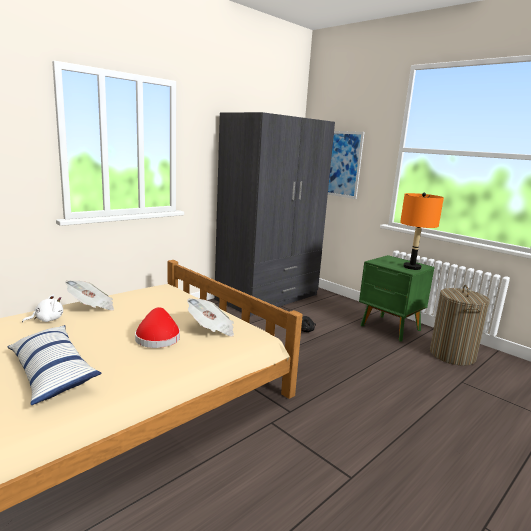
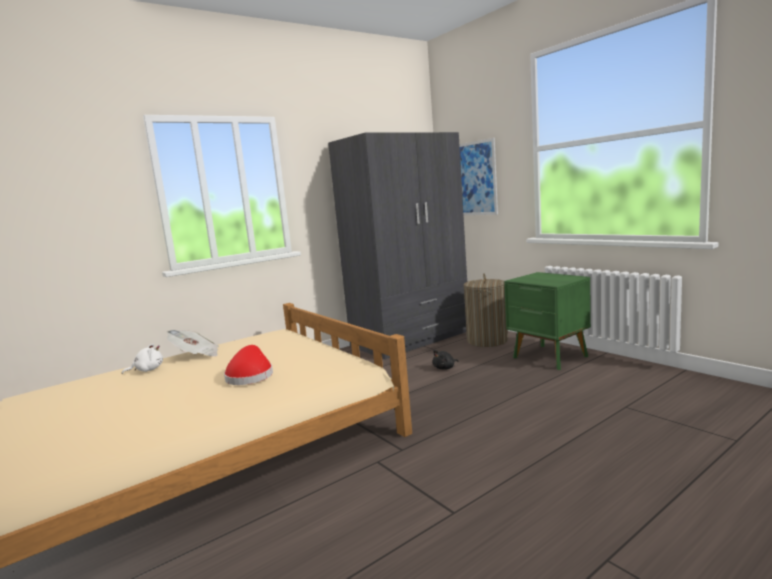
camera: 10 degrees right, 5 degrees down
(52, 372) = (131, 414): pillow -> none
(211, 329) = (311, 364): newspaper -> none
(412, 267) = (560, 280): orange table lamp -> none
(452, 355) = (621, 379): laundry basket -> laundry basket (487, 340)

